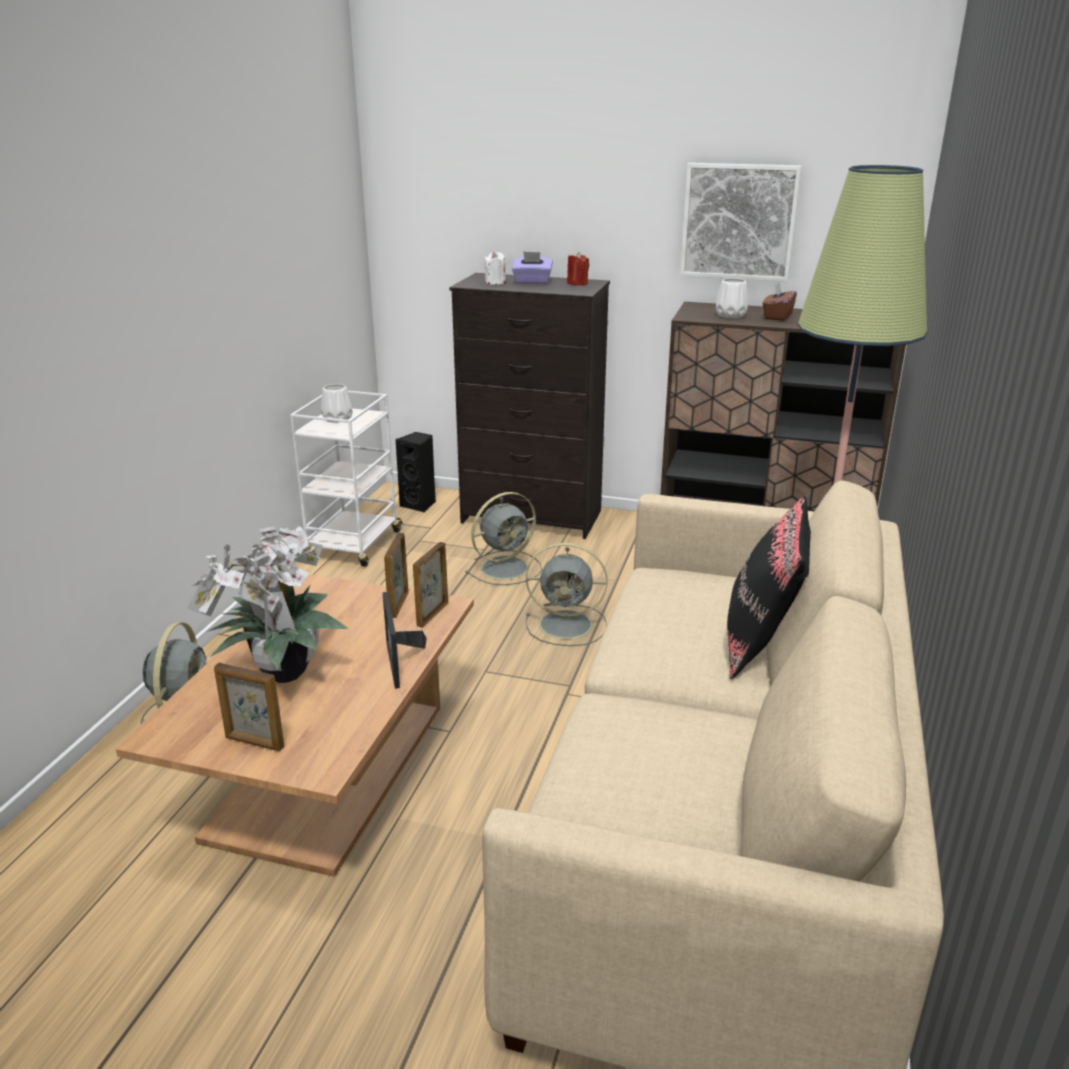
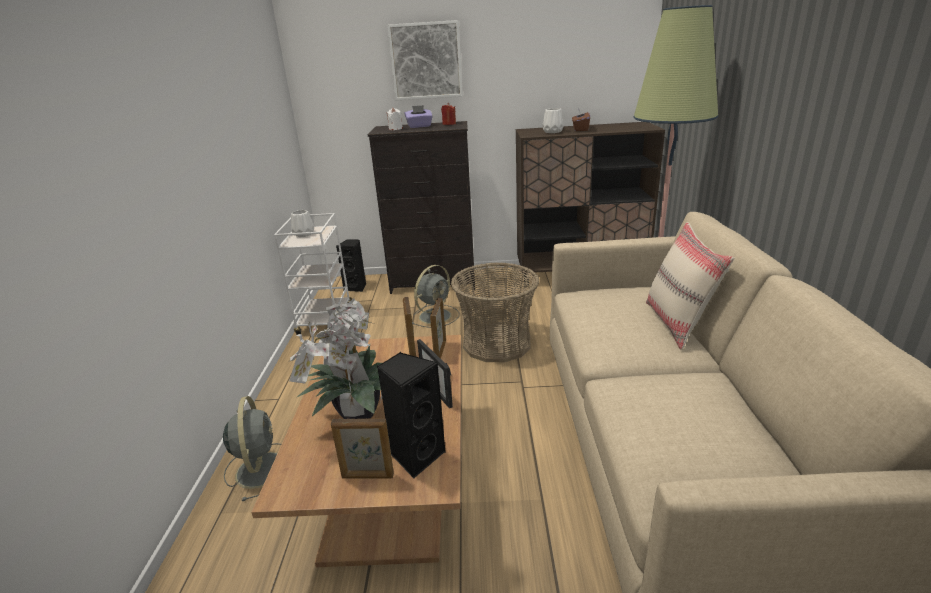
camera: 15 degrees left, 0 degrees up
(321, 733) = (416, 456): none -> black speaker
(568, 625) = (497, 343): grey fan -> basket
(738, 222) = (544, 74): picture -> picture (426, 61)
(760, 643) = (678, 323): black pillow -> beige pillow

